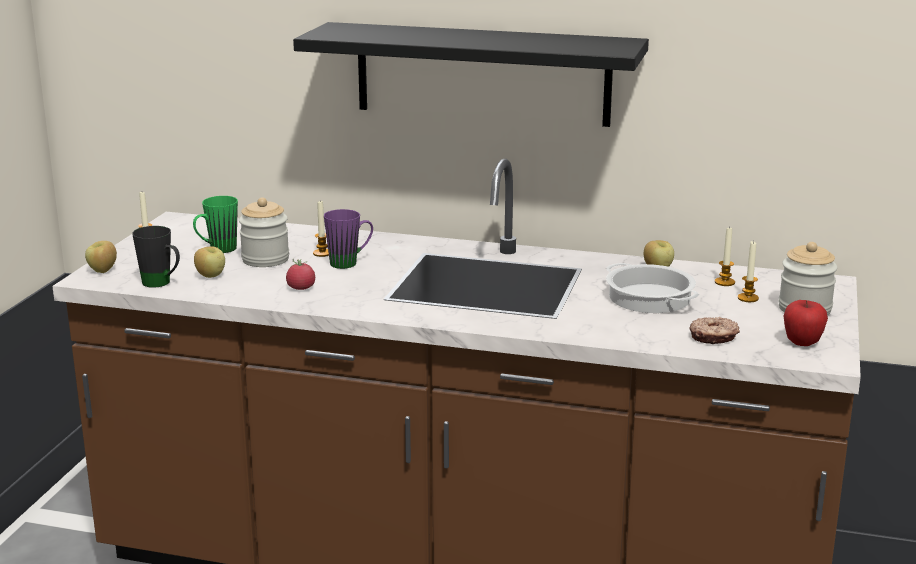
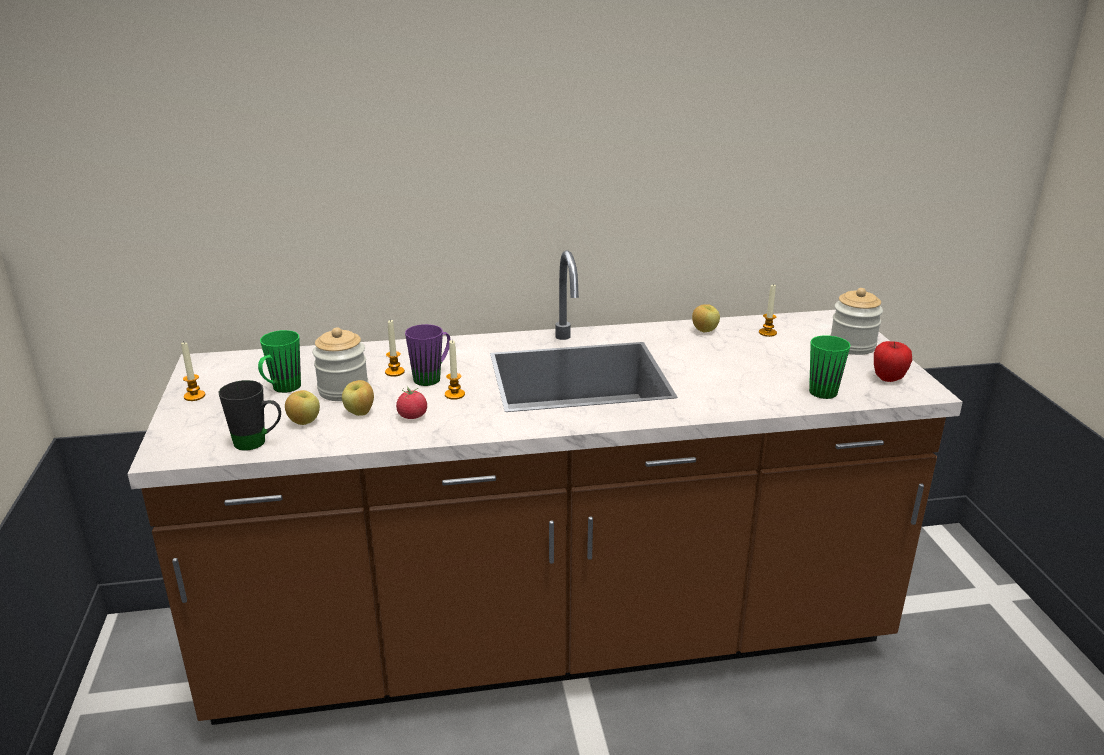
camera: 25 degrees left, 5 degrees up
(103, 271) = (174, 441): apple -> apple (360, 413)
(482, 74) = (522, 169): black shelf -> none
(648, 298) = (727, 360): cooking pot -> none
(713, 337) = (820, 389): donut -> green mug
(748, 298) = (801, 344): candle -> candle (454, 394)

